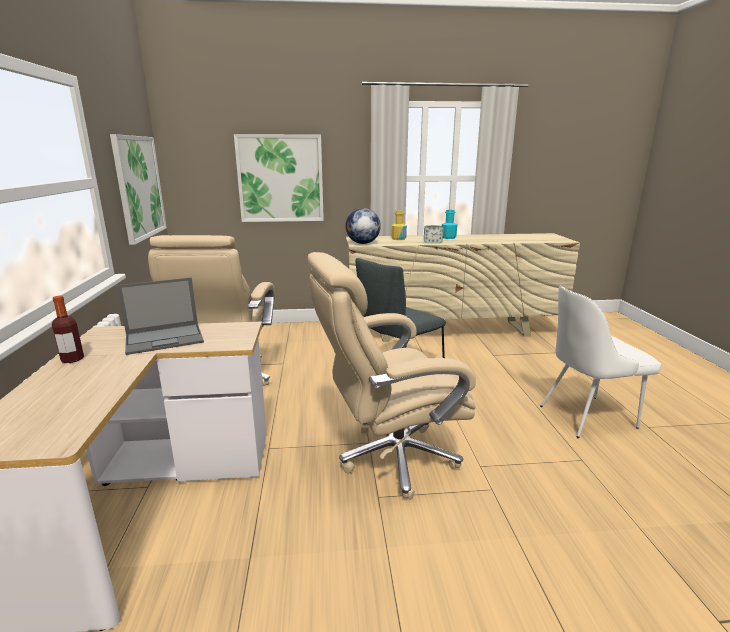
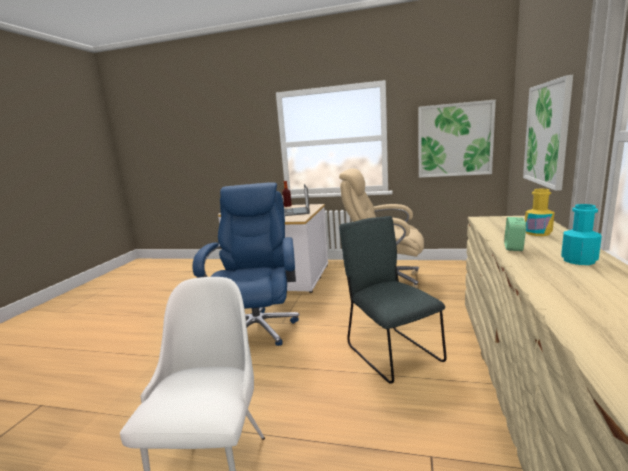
camera: 110 degrees right, 5 degrees down
(362, 243) = (490, 220): globe -> none
(391, 459) = (258, 328): beige office chair -> blue office chair

